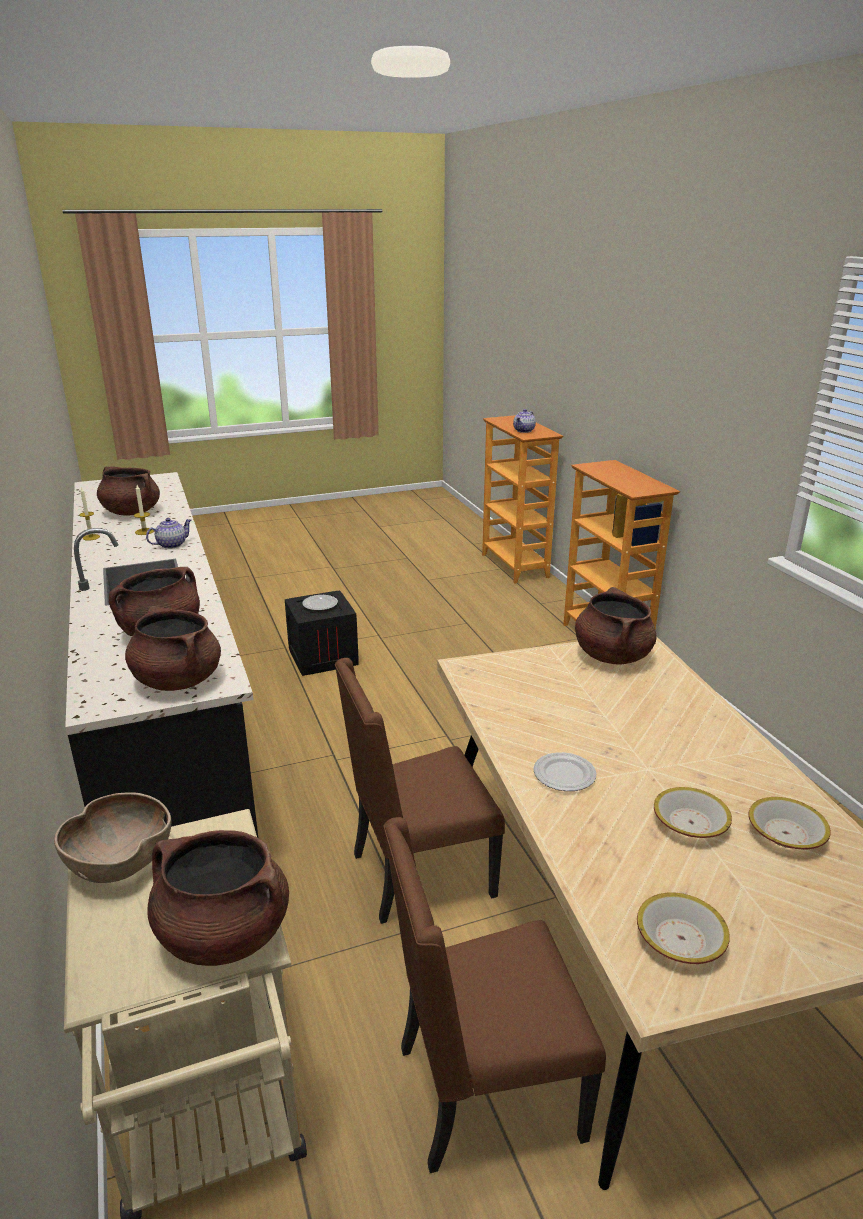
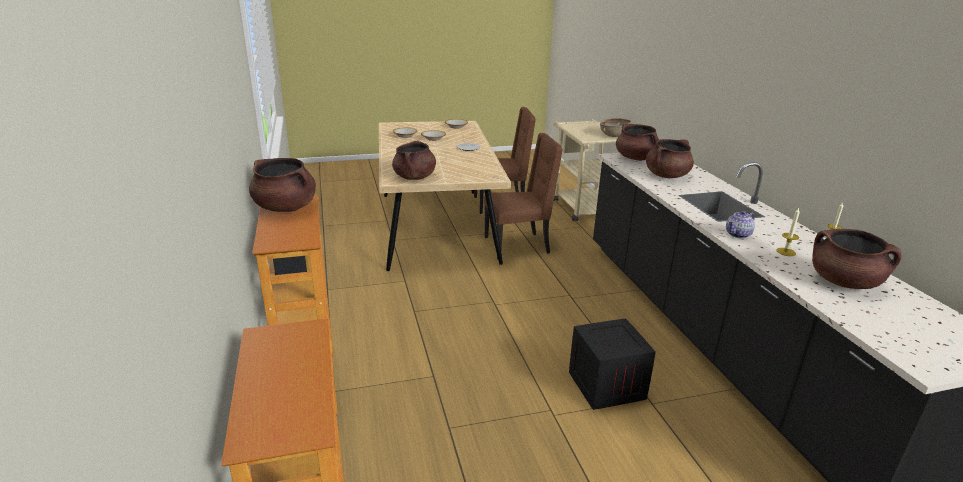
camera: 175 degrees left, 0 degrees up
(223, 934) = (575, 127): brown cooking pot -> brown cooking pot (286, 208)
(320, 604) = (613, 338): plate -> none
(524, 430) = (296, 355): teapot -> none

